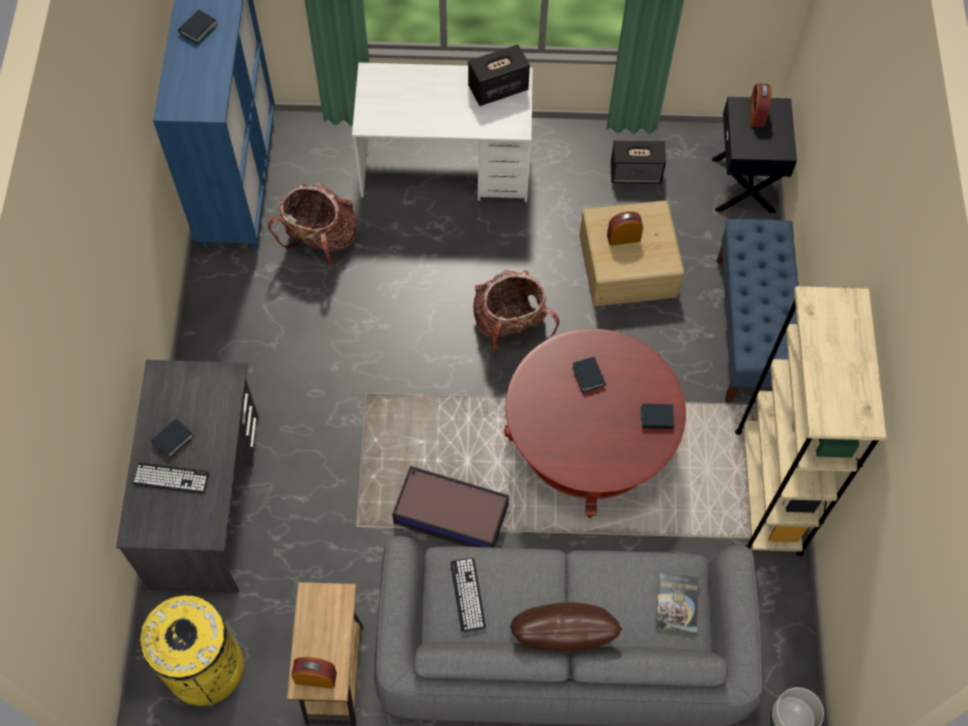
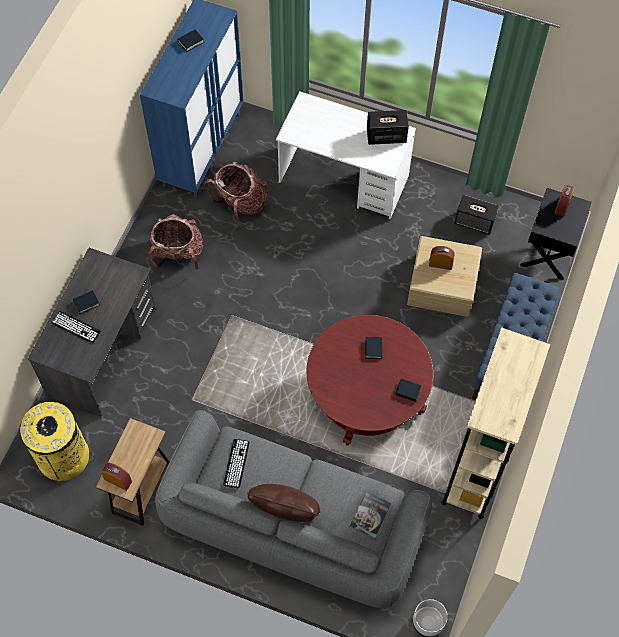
camera: 20 degrees right, 0 degrees up
(450, 513) = (255, 411): storage box -> none
(511, 325) = (345, 300): backpack -> backpack (178, 254)

